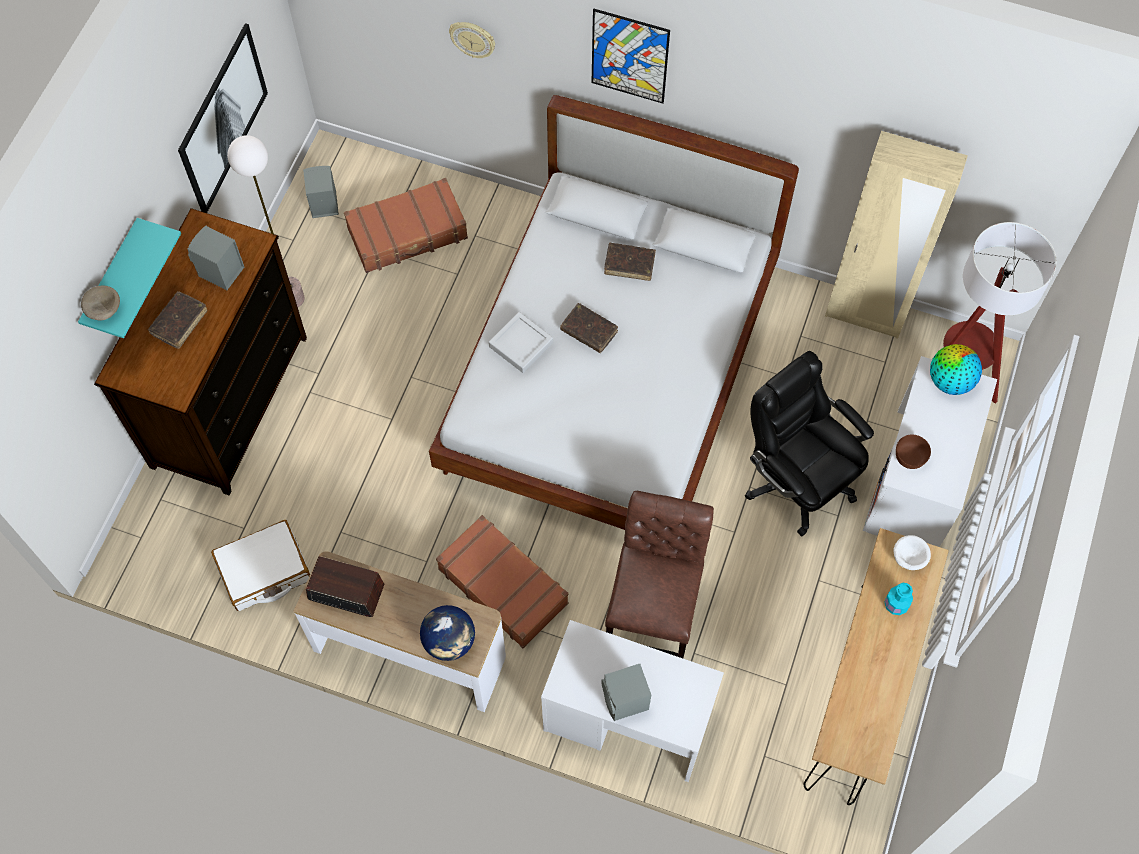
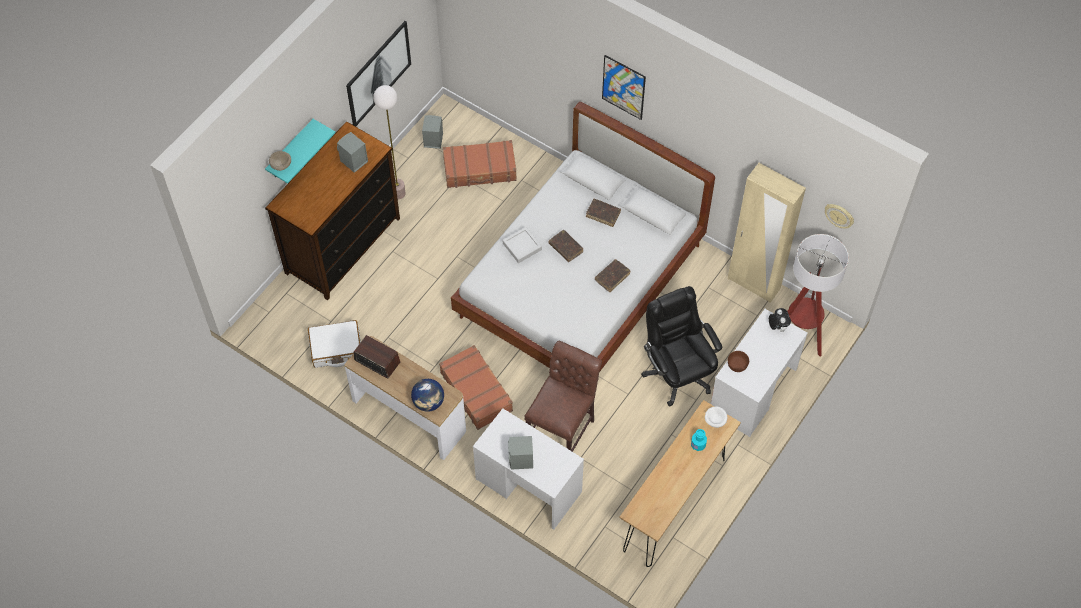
camera: 15 degrees right, 5 degrees down
(179, 322) = (322, 184): brown book -> brown book (612, 277)
(473, 39) = (537, 57): wall clock -> wall clock (839, 216)
(949, 381) = (777, 327): globe -> plush toy

